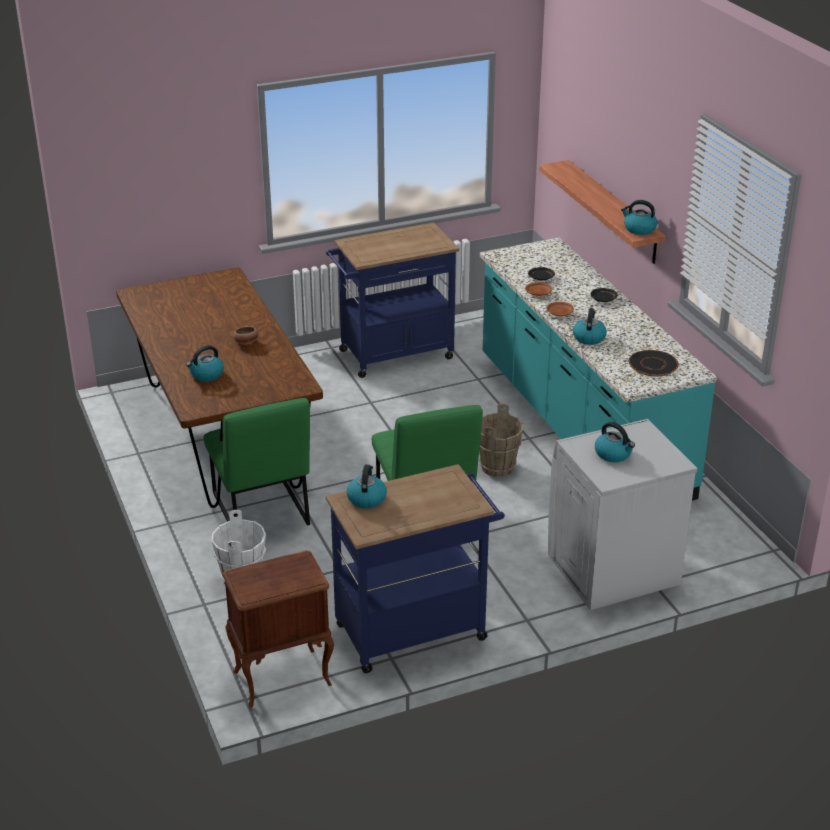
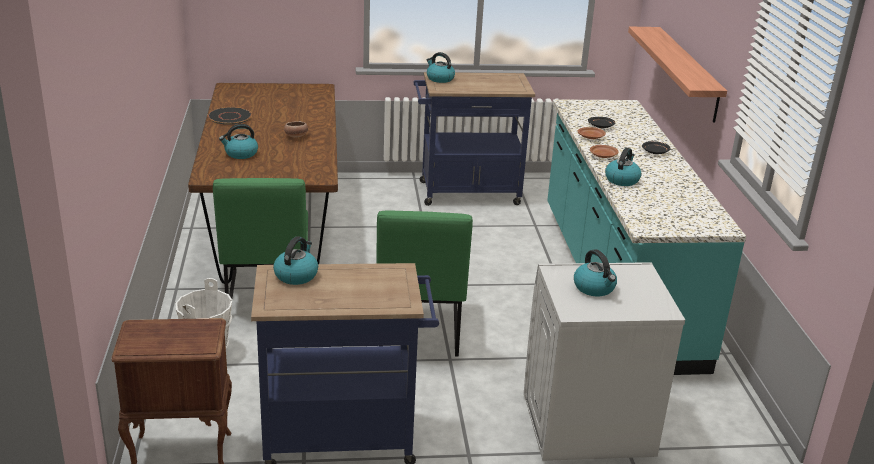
camera: 15 degrees right, 5 degrees down
(498, 467) = (515, 303): brown bucket -> none
(639, 229) = (701, 82): kettle -> kettle (439, 79)
(652, 364) = (679, 213): black plate -> black plate (229, 117)

